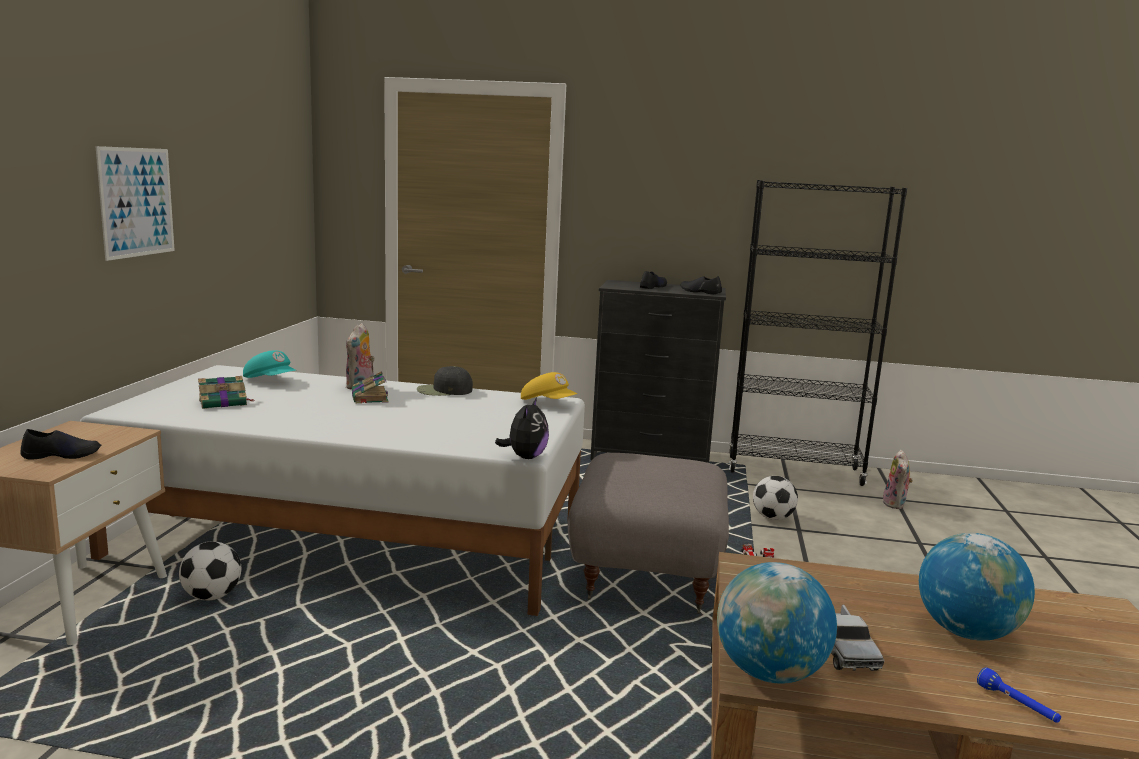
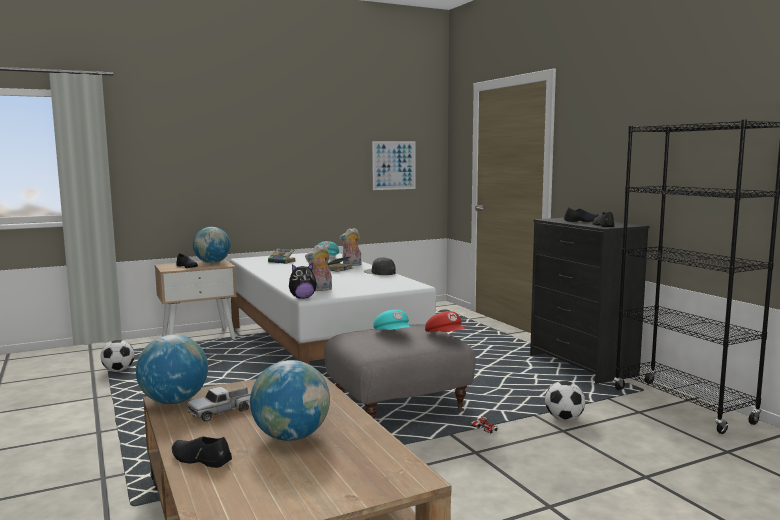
camera: 55 degrees right, 5 degrees down
(81, 434) = (212, 262): none -> globe
(137, 202) = (282, 162): picture -> picture (394, 165)
(212, 596) = (230, 349): football -> football (118, 370)
(548, 403) = (405, 285): yellow cap -> none
(650, 475) = (393, 333): none -> turquoise cap
(693, 459) = (446, 335): none -> red cap
(896, 504) = (713, 453): plush toy -> plush toy (320, 290)
(1017, 705) = (200, 459): blue flashlight -> black shoe

